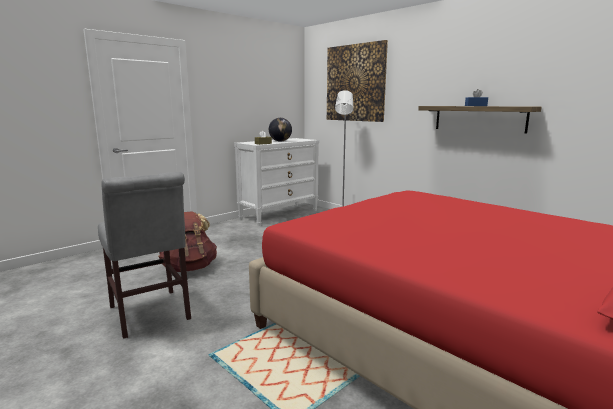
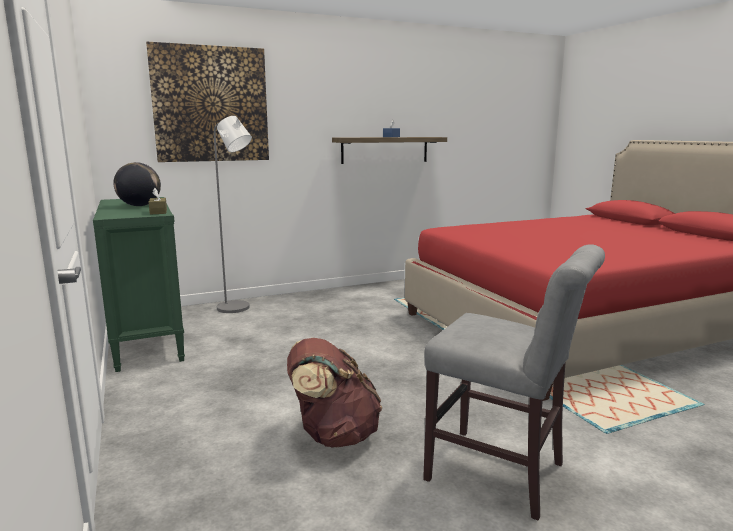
camera: 70 degrees left, 0 degrees up
(150, 315) = (502, 474): grey chair -> grey chair turned 45 degrees clockwise
(279, 214) = (147, 339): white dresser -> green dresser

